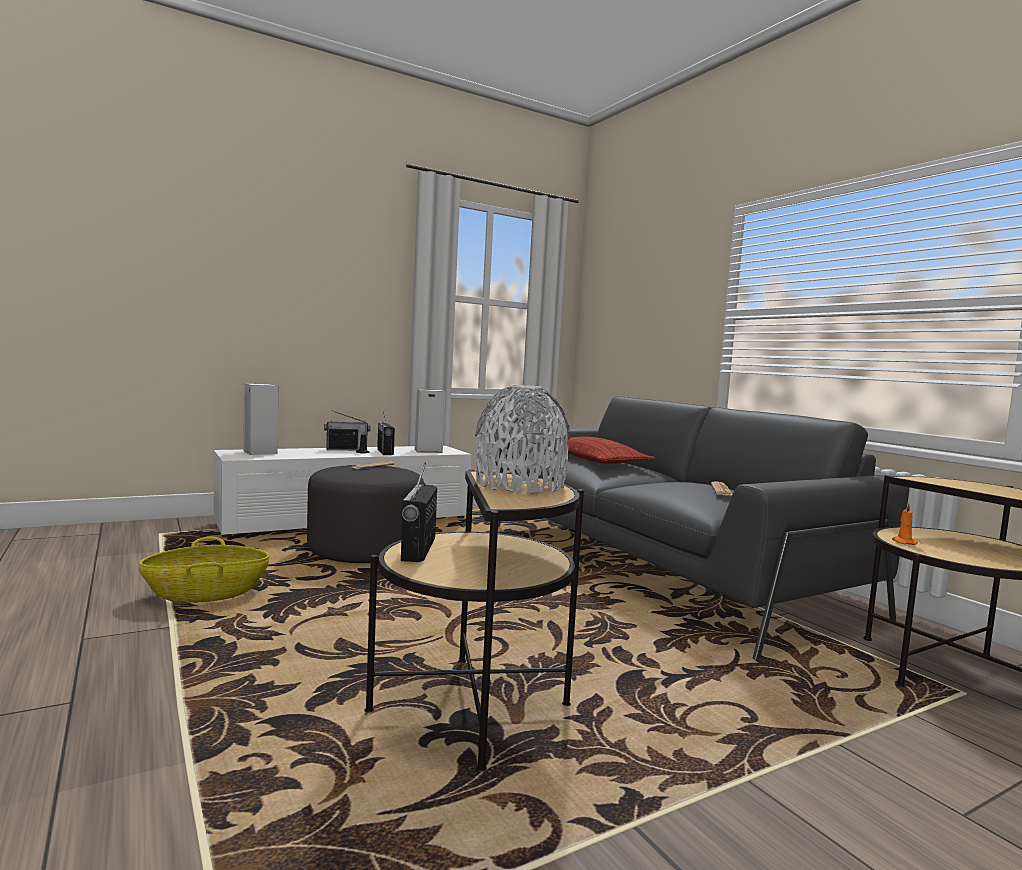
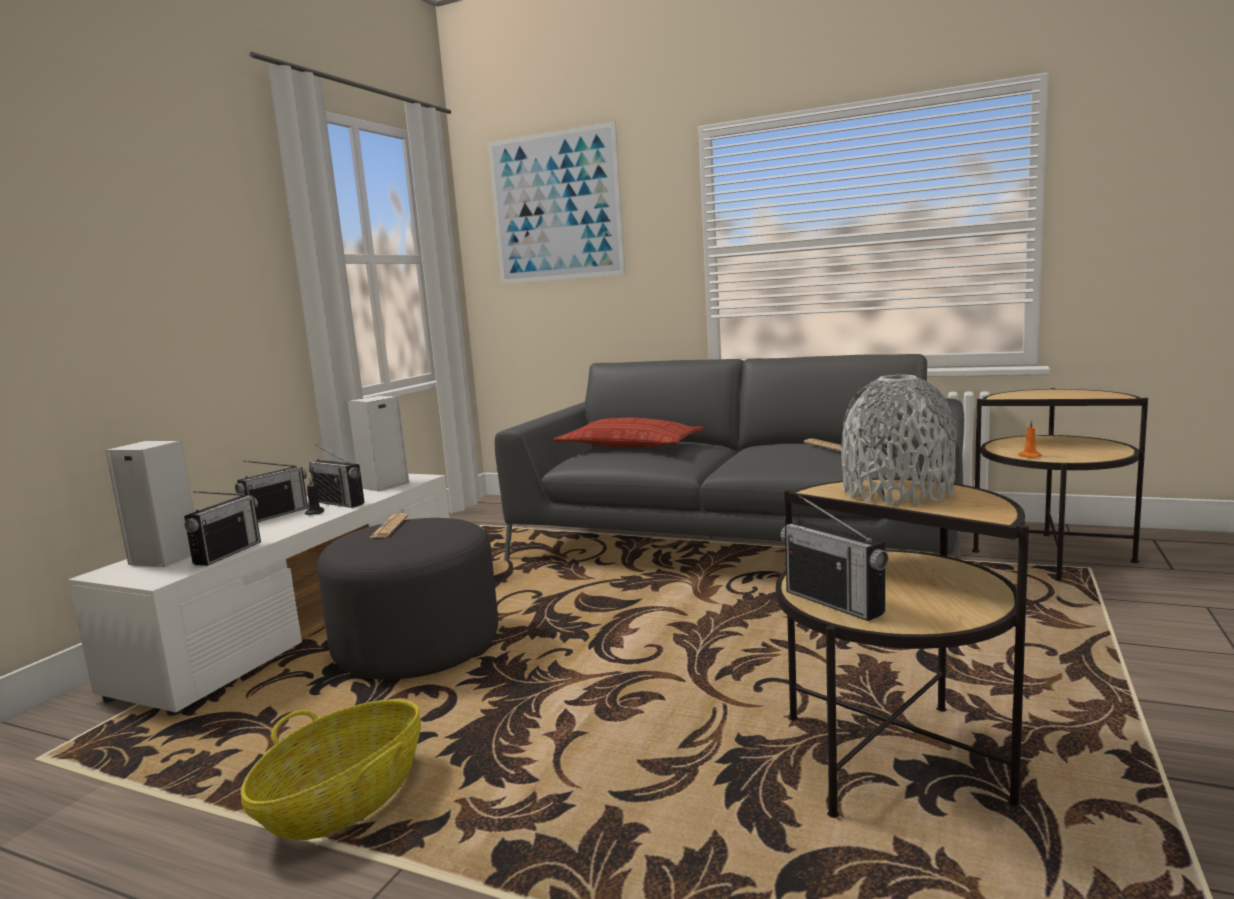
camera: 35 degrees left, 5 degrees up
(283, 457) = (228, 553): none -> radio
(634, 273) = (556, 207): none -> picture

